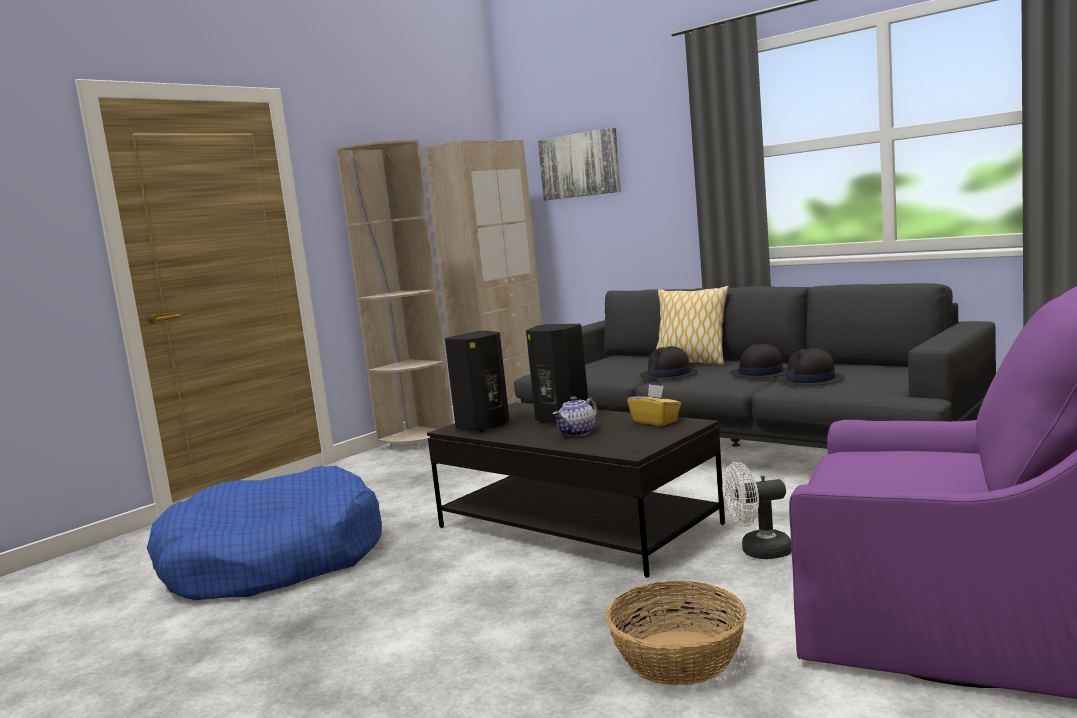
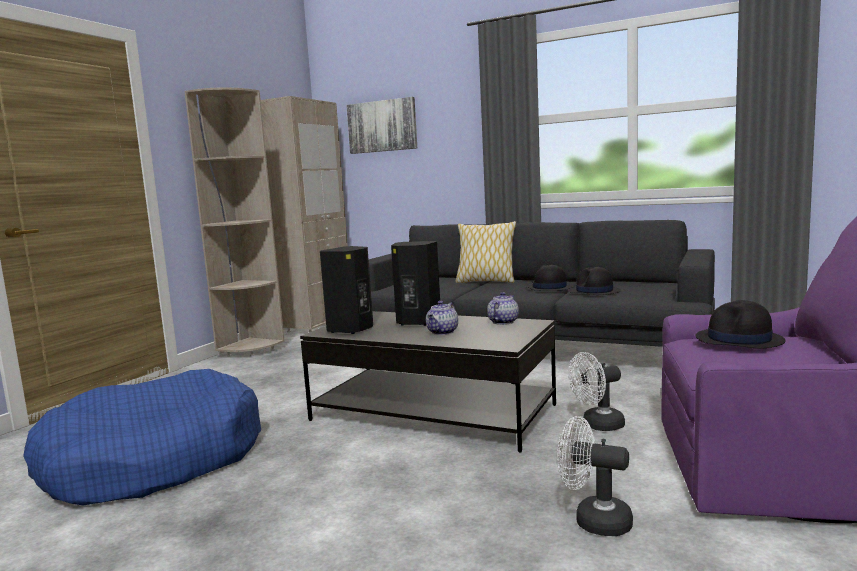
camera: 15 degrees left, 0 degrees up
(655, 421) = (503, 322): yellow tissue box -> teapot
(669, 375) = (476, 290): black hat -> black hat (739, 340)
(679, 658) = (593, 520): basket -> white fan

